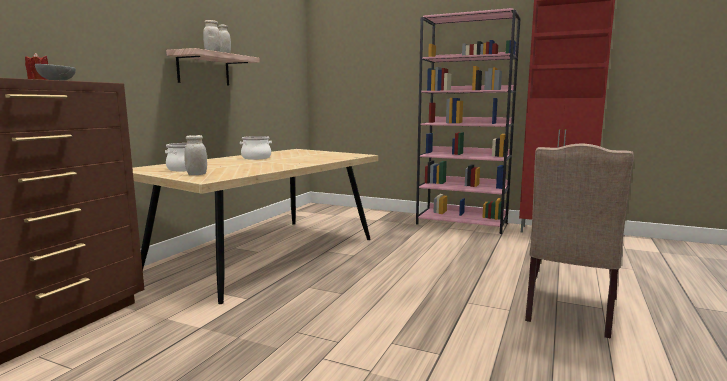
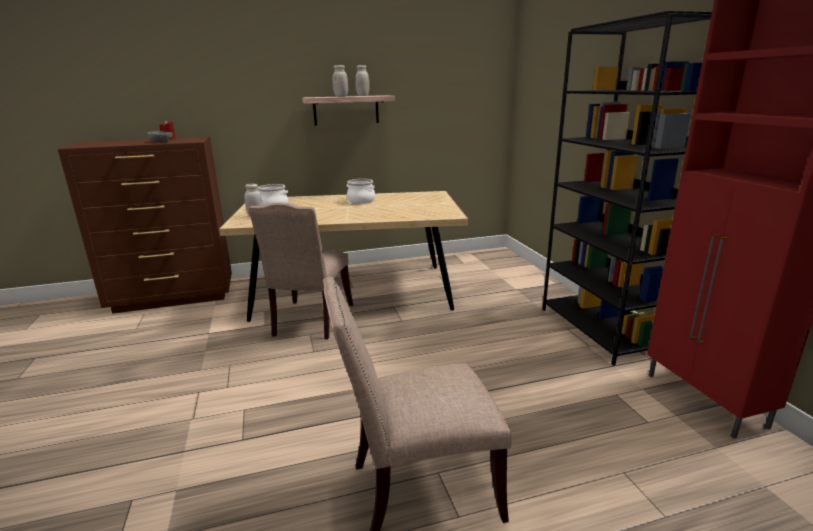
camera: 50 degrees right, 10 degrees up
(286, 281) = (311, 321): none -> beige chair
(462, 223) = (600, 330): pink bookcase -> black bookcase

